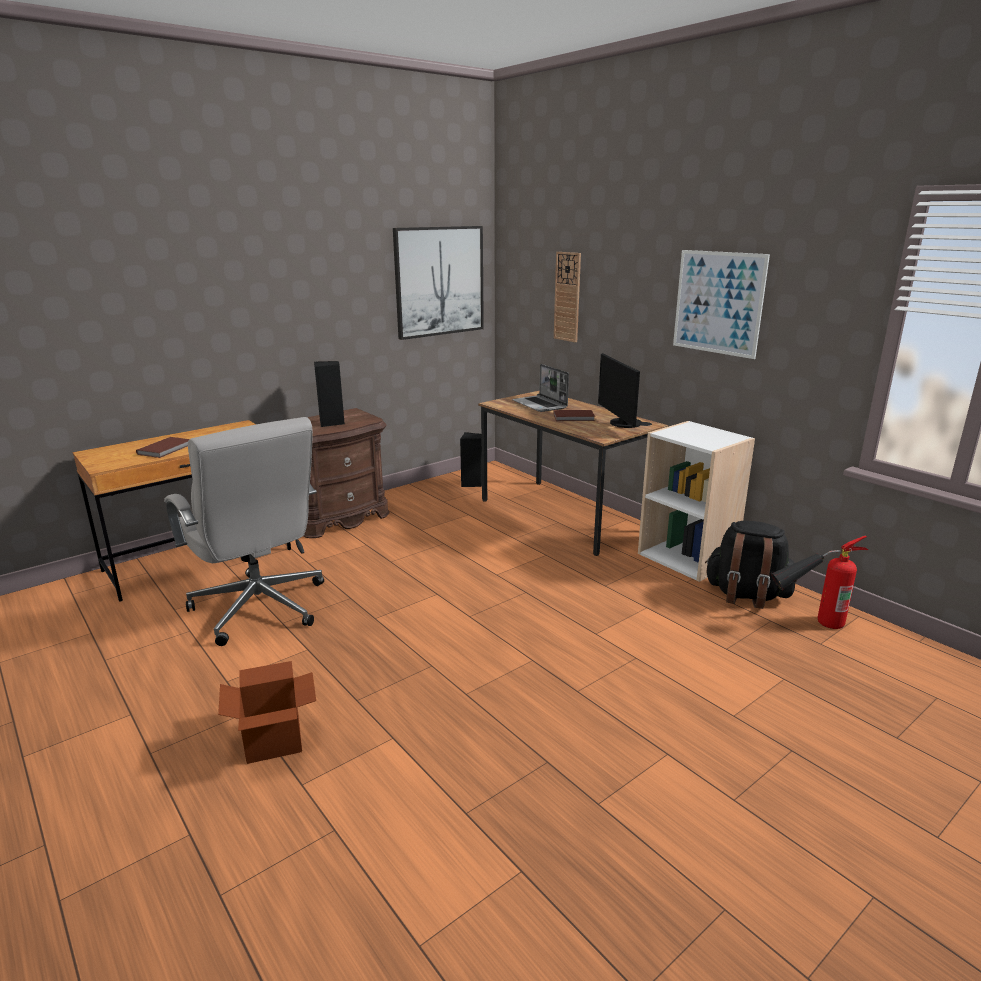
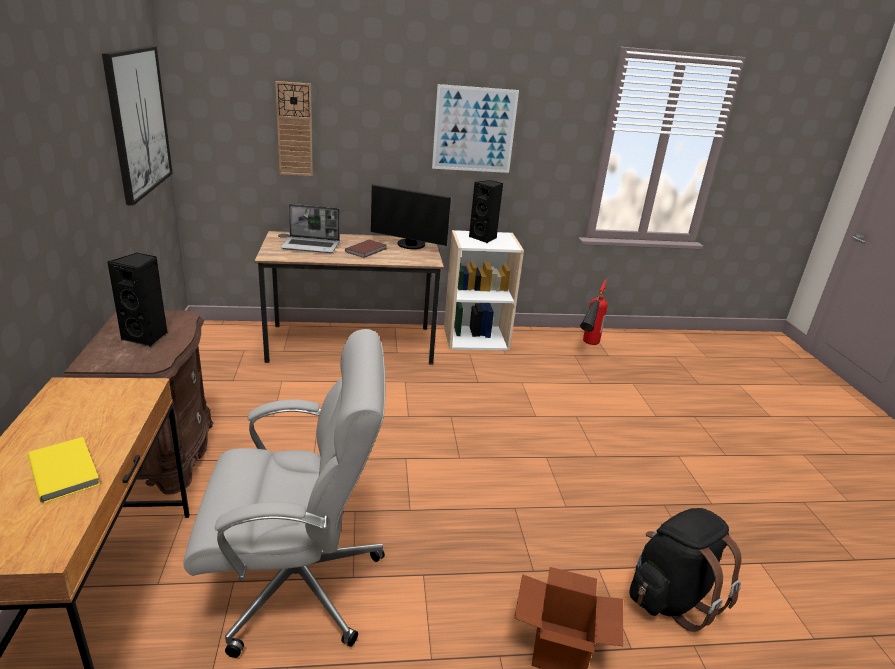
camera: 60 degrees left, 5 degrees up
(166, 449) = (66, 470): brown book -> yellow book
(472, 483) = (221, 351): black speaker -> black speaker (484, 238)
(746, 595) = (541, 346): black backpack -> black backpack (671, 597)

